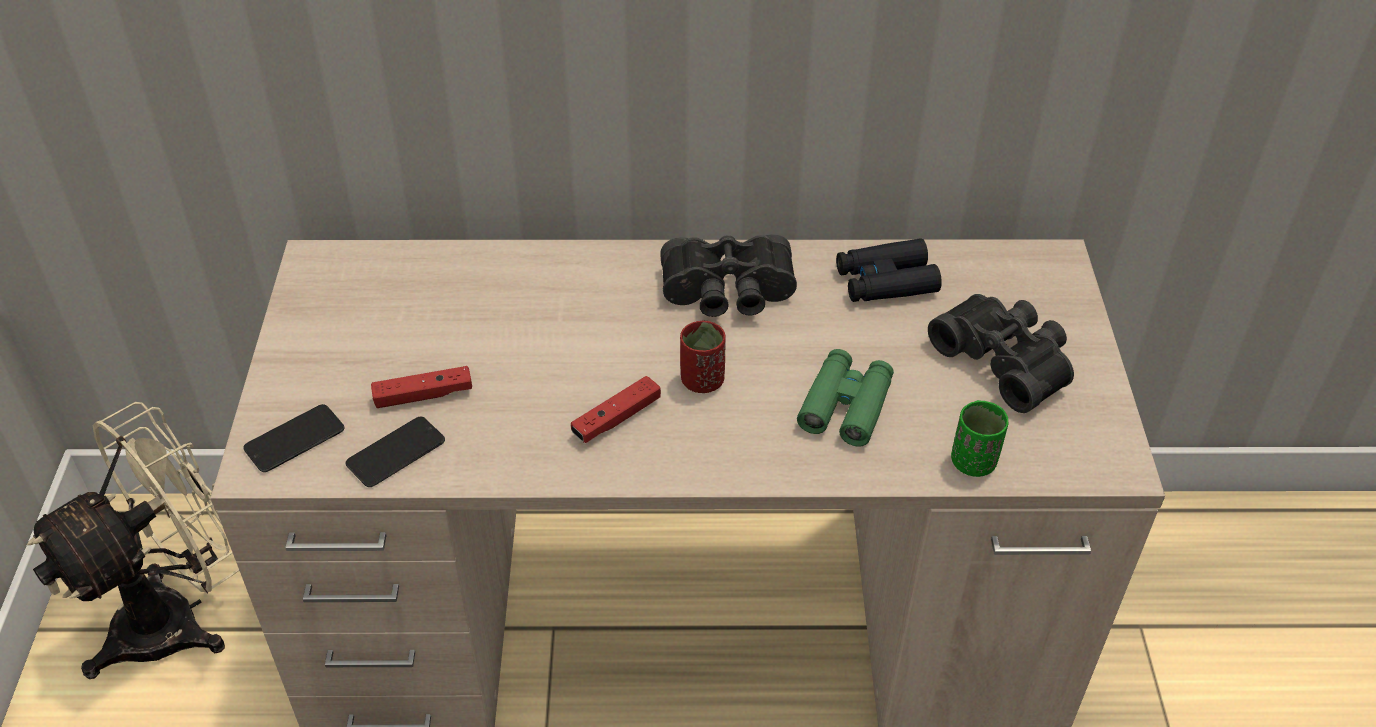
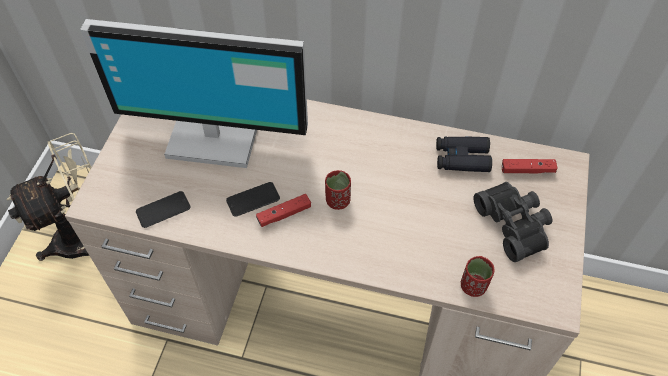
camera: 15 degrees right, 10 degrees up
(294, 439) = (115, 190): phone -> phone (253, 199)
(423, 395) = (187, 178): red game controller -> red game controller (527, 170)
(449, 321) = (214, 135): none -> monitor
(728, 294) = (369, 148): black binoculars -> none
(846, 405) = (412, 233): green binoculars -> none
(973, 462) = (473, 286): green cup -> red cup

